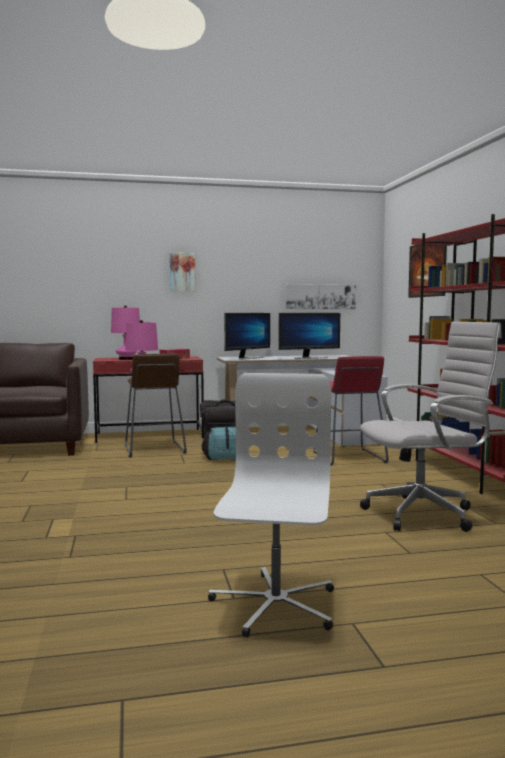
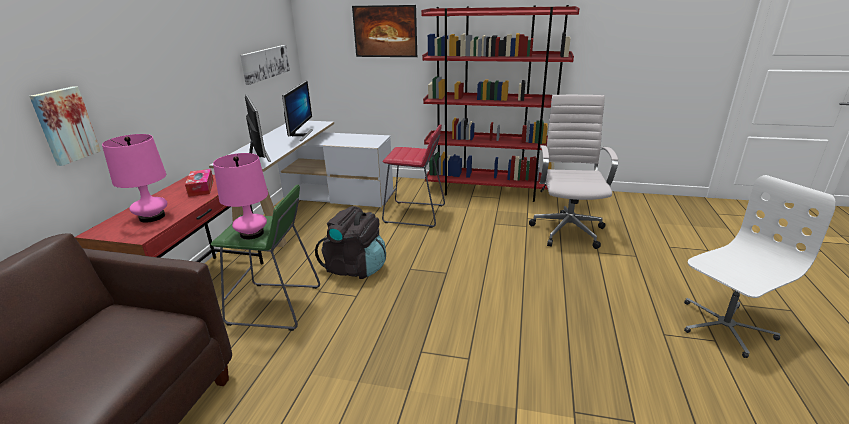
camera: 65 degrees left, 20 degrees up
(154, 449) = (275, 305): brown stool -> green stool
(182, 272) = (142, 59): picture -> picture (64, 125)
(274, 605) = (724, 326): white office chair -> white office chair turned 120 degrees clockwise

